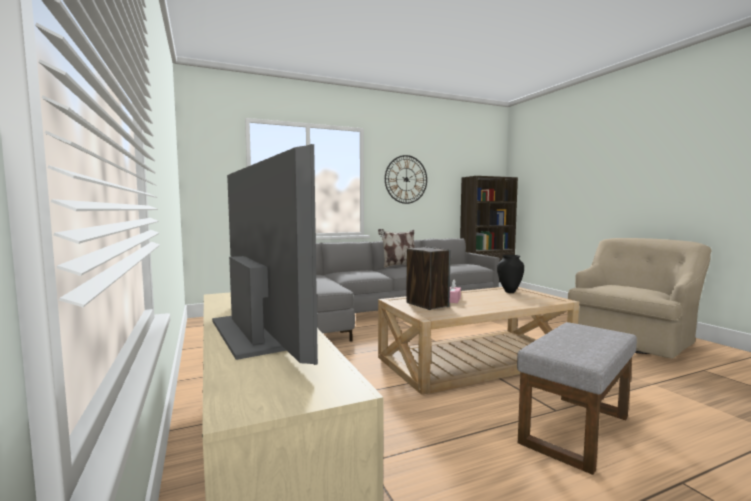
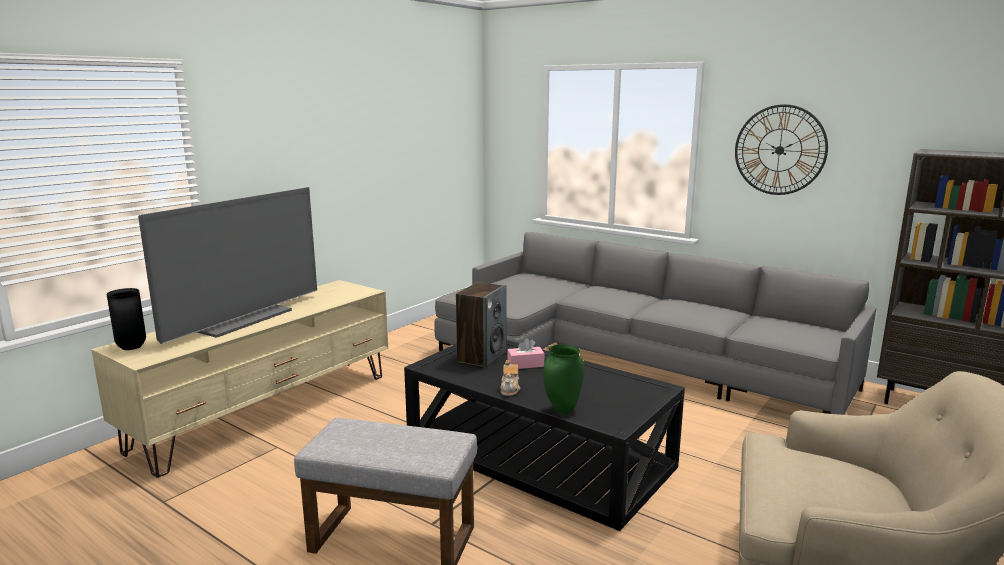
camera: 60 degrees right, 10 degrees up
(398, 266) = (692, 301): pillow -> none
(474, 359) = (539, 454): beige coffee table -> black coffee table
(495, 307) = (510, 389): none -> teapot
(509, 292) = (629, 389): black vase -> black vase (132, 347)
(535, 303) = (563, 410): none -> green vase

